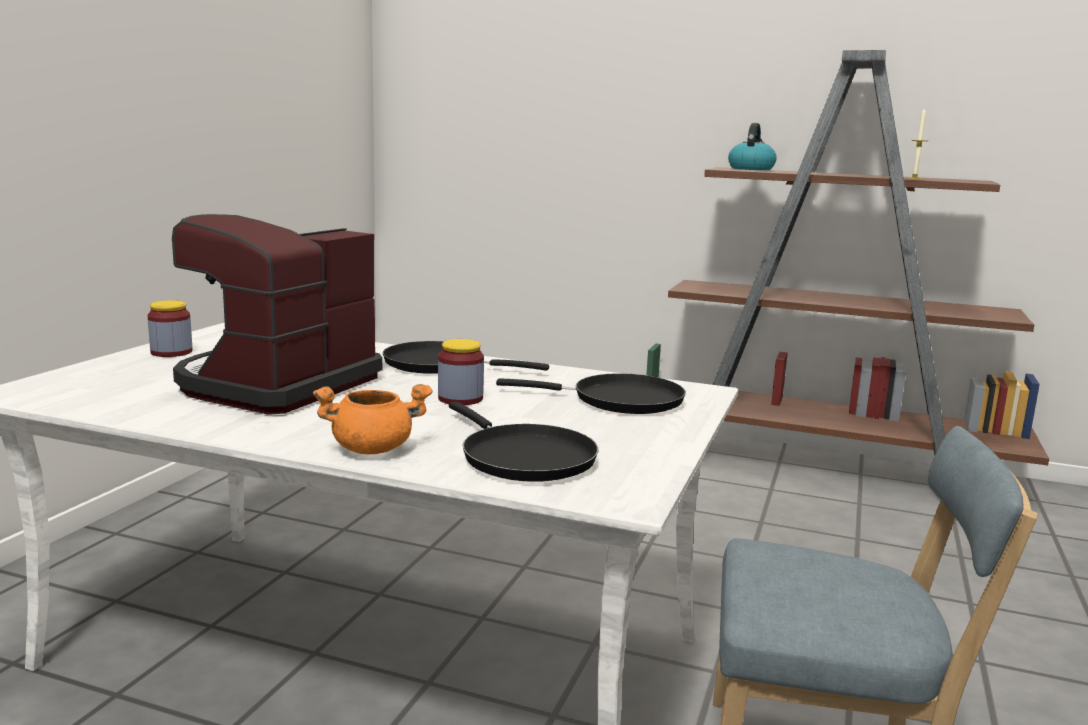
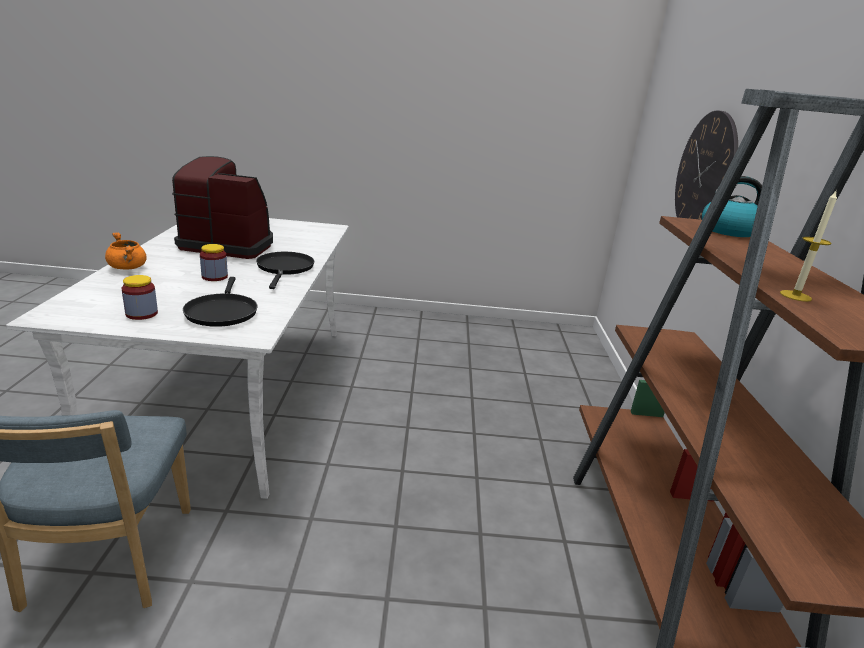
camera: 70 degrees right, 10 degrees up
(171, 352) = (279, 225): jar -> jar (141, 314)
(523, 457) = (111, 294): black frying pan -> none
(589, 142) = (705, 174): none -> wall clock

